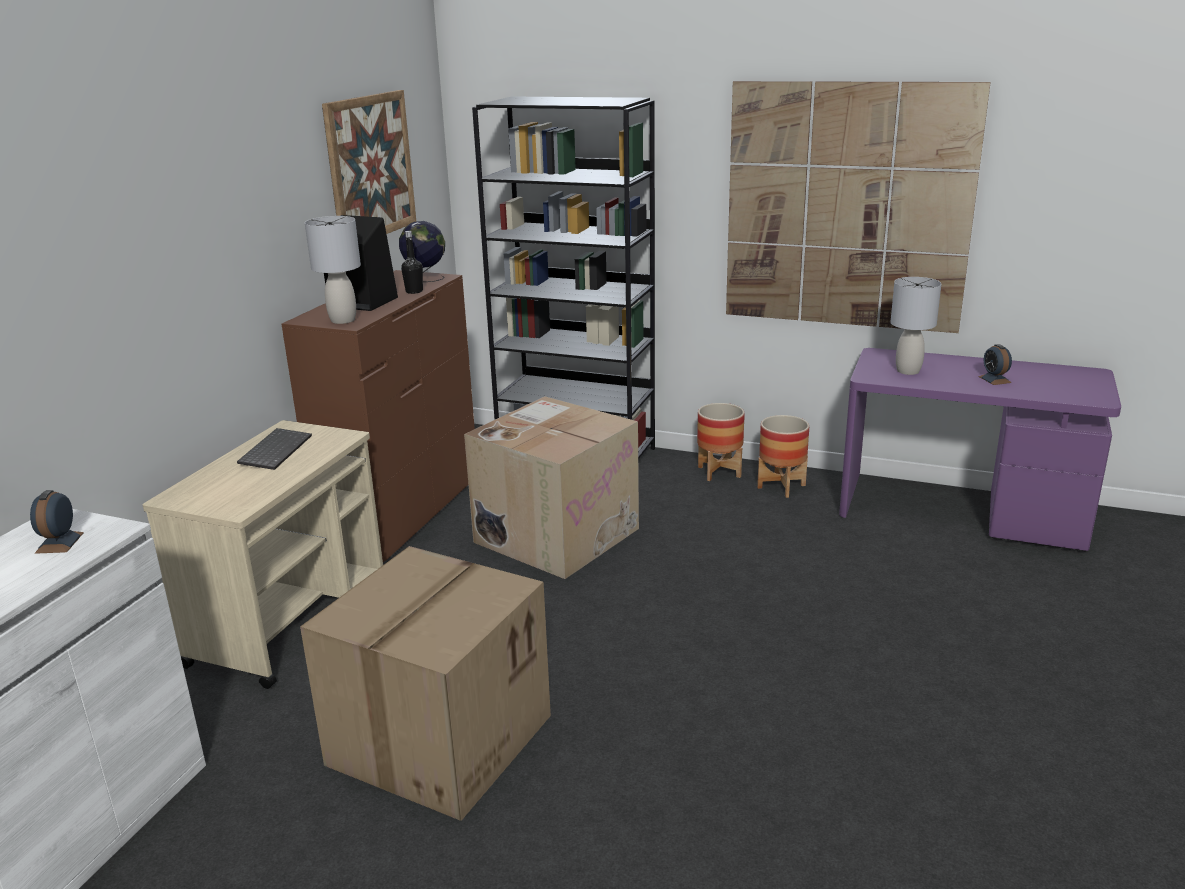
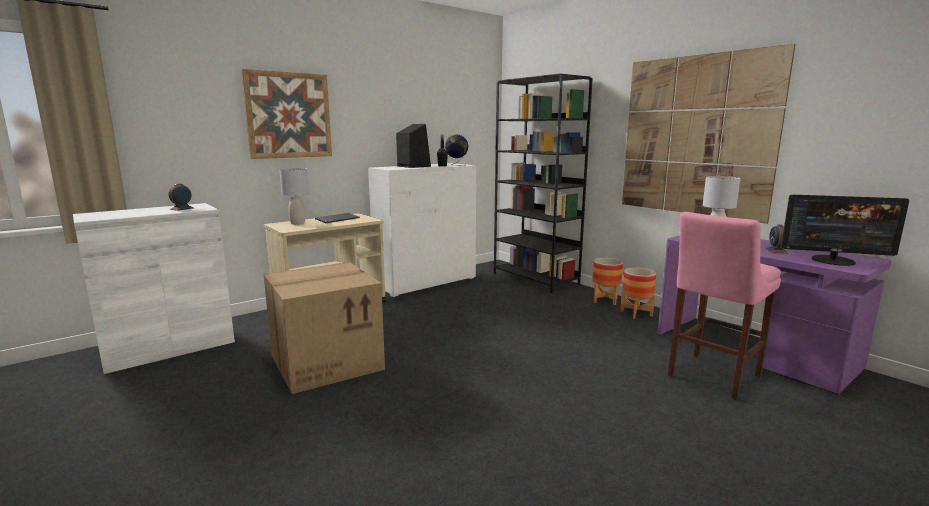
camera: 30 degrees right, 10 degrees down
(342, 320) = (392, 168): grey table lamp -> grey table lamp (297, 223)
(370, 167) = (443, 109): picture -> picture (289, 115)
(403, 512) = (426, 282): brown dresser -> white dresser
(556, 534) = (484, 305): cardboard box -> none
(955, 569) = (711, 377): none -> pink stool
(1066, 386) = (833, 260): none -> monitor

